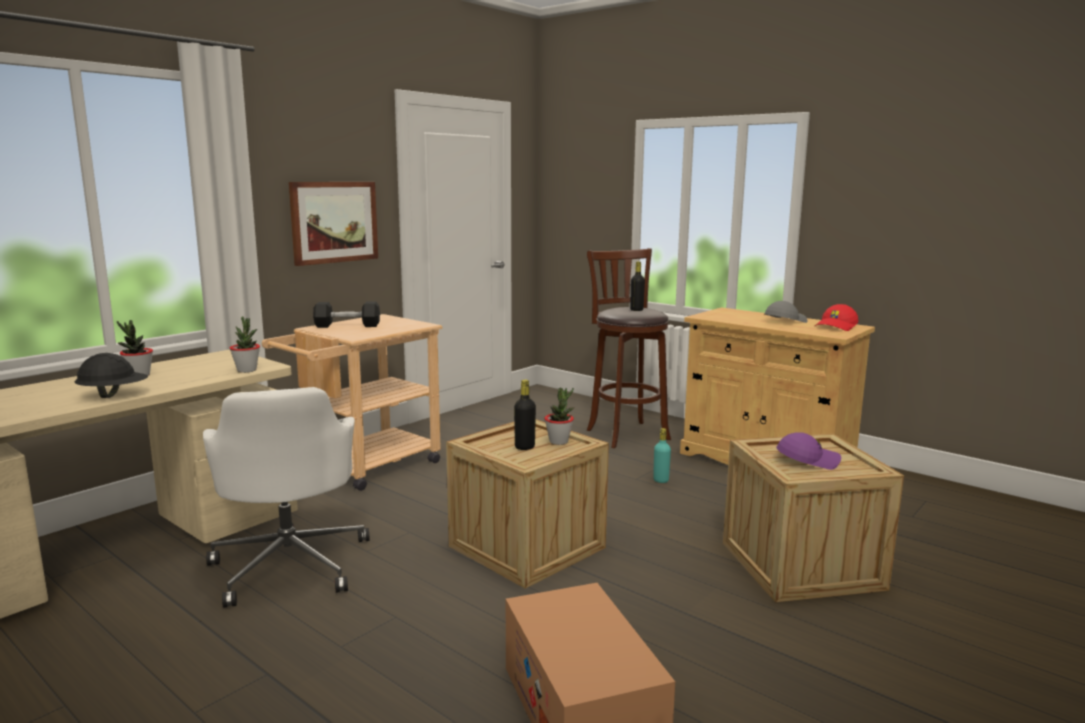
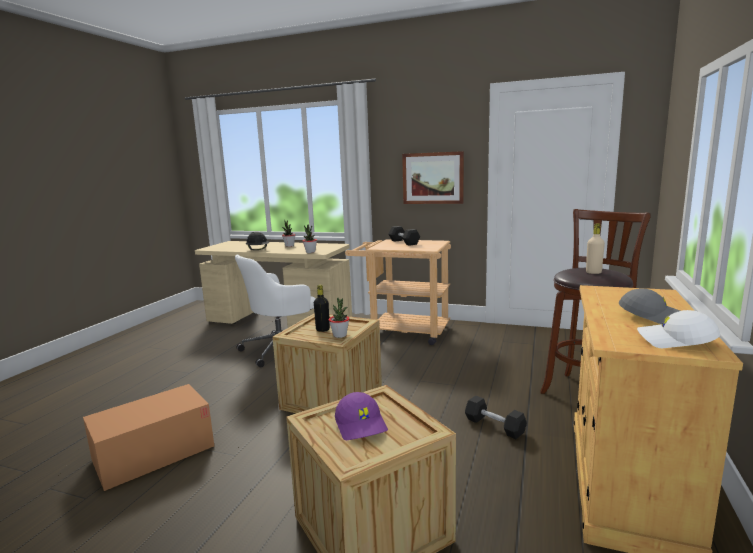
camera: 70 degrees right, 0 degrees up
(636, 310) = (593, 272): black bottle -> beige bottle
(661, 480) = (494, 426): turquoise bottle -> black dumbbell
(837, 327) = (675, 341): red cap -> white cap

